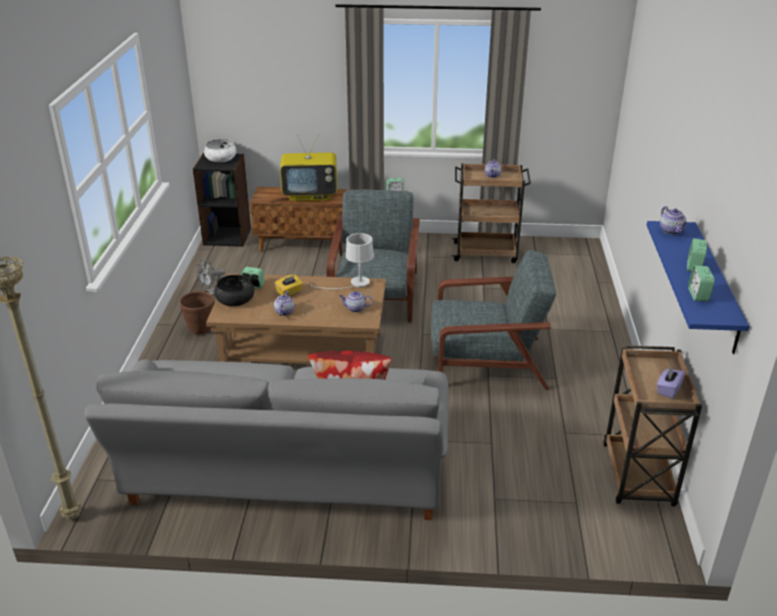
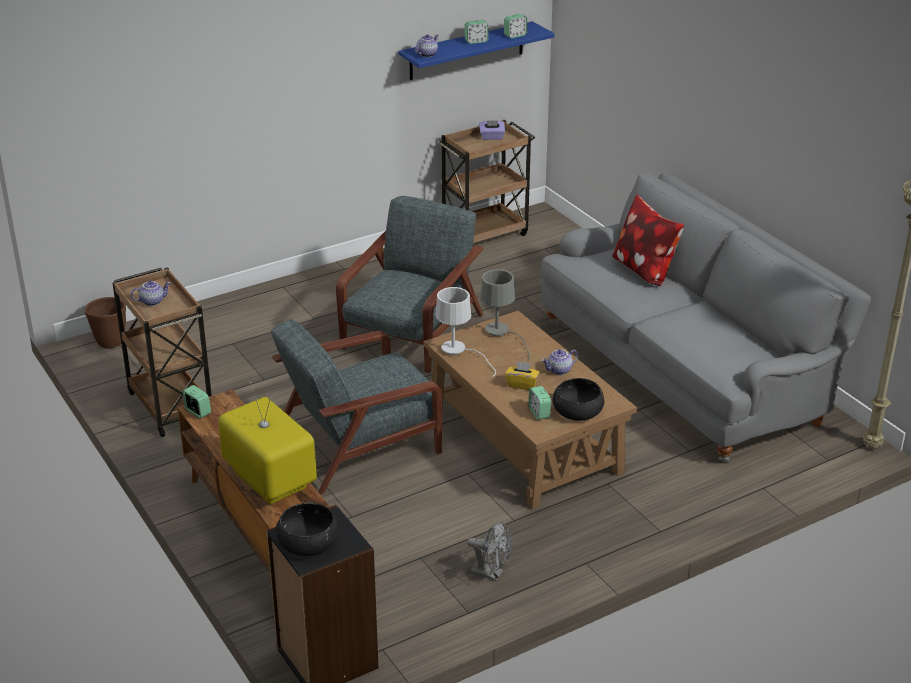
camera: 125 degrees left, 0 degrees up
(201, 329) = (569, 535): brown planter -> brown planter (110, 342)
(221, 158) = (308, 542): white bowl -> black bowl
(355, 308) = (502, 334): teapot -> grey table lamp
(486, 362) = (411, 333): grey armchair -> grey armchair turned 60 degrees clockwise

